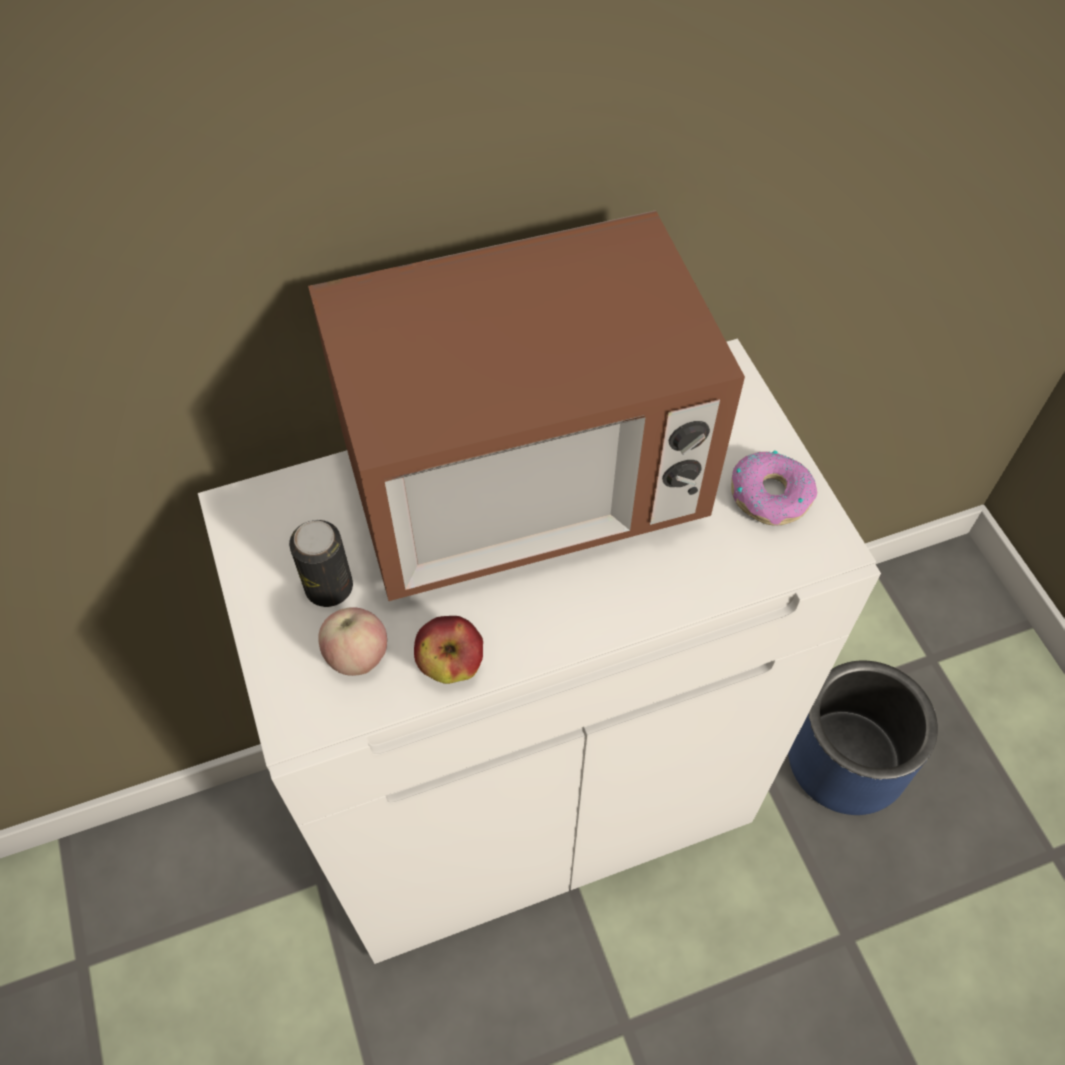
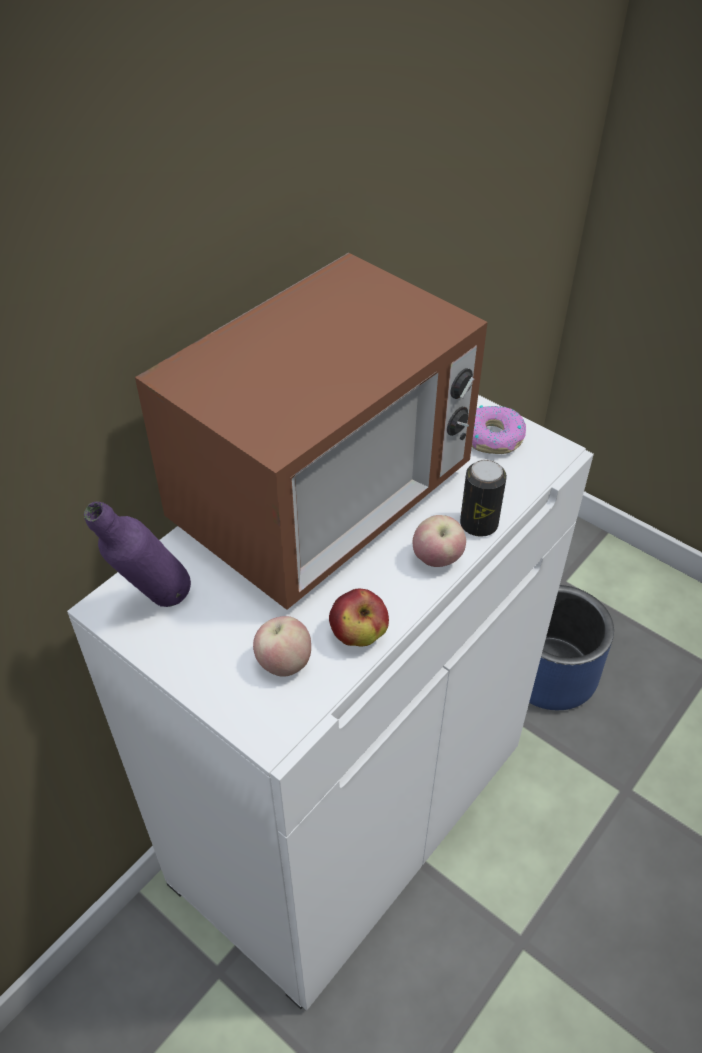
camera: 30 degrees left, 10 degrees down
(277, 529) = (154, 607): none -> purple bottle
(329, 588) = (227, 627): can -> can (478, 524)
(595, 618) = (437, 559): none -> apple

